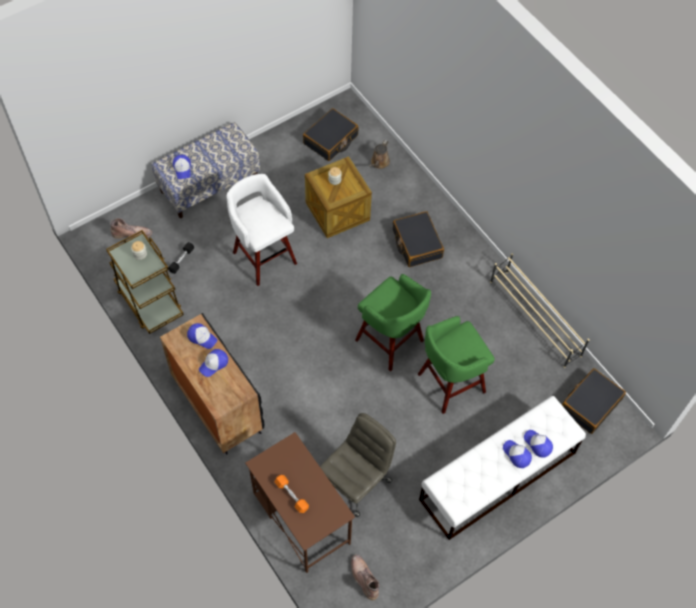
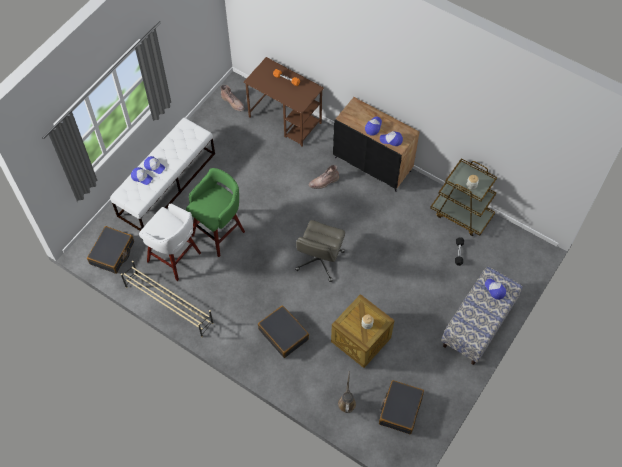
camera: 160 degrees right, 0 degrees up
(132, 234) = (509, 260): brown boot -> brown boot (324, 182)
(263, 256) = (399, 279): white stool -> white stool (175, 258)
(356, 481) = (260, 150): grey office chair -> grey office chair (320, 261)
(391, 342) = (273, 247): green stool -> none

